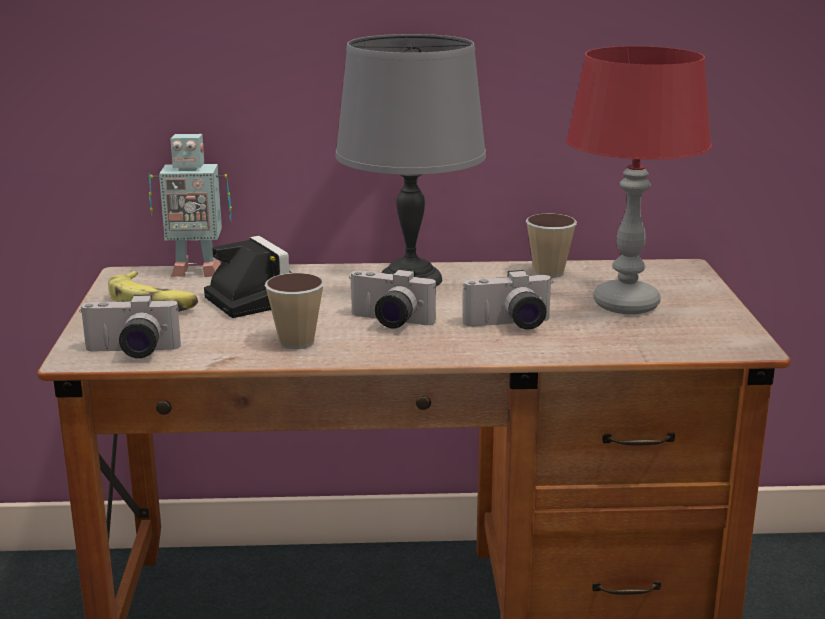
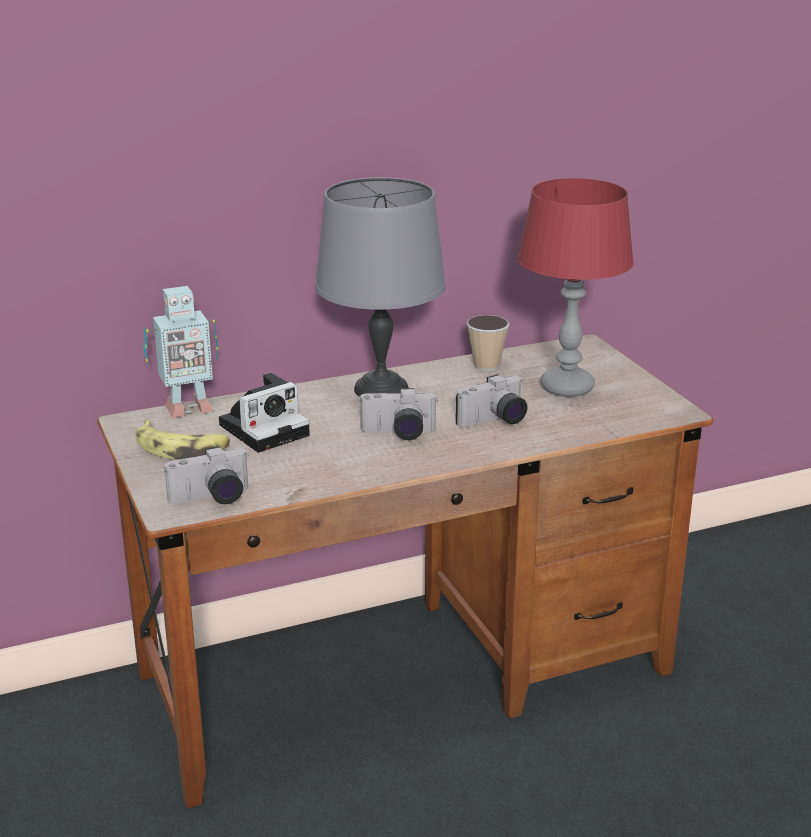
camera: 20 degrees left, 5 degrees up
(254, 298) = (266, 429): camera -> camera turned 105 degrees clockwise
(297, 342) = (341, 466): cup -> none

